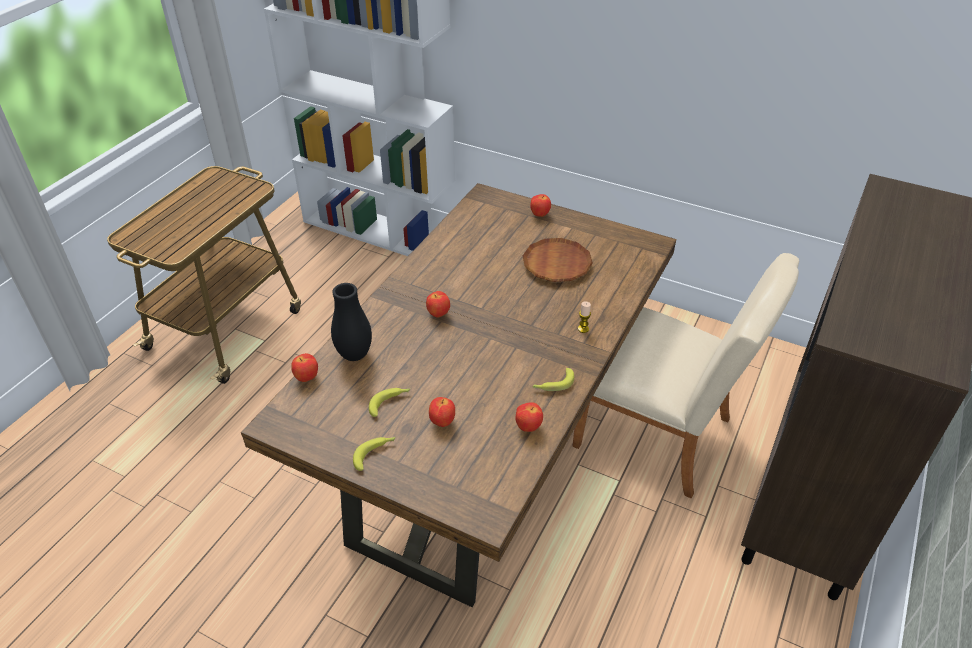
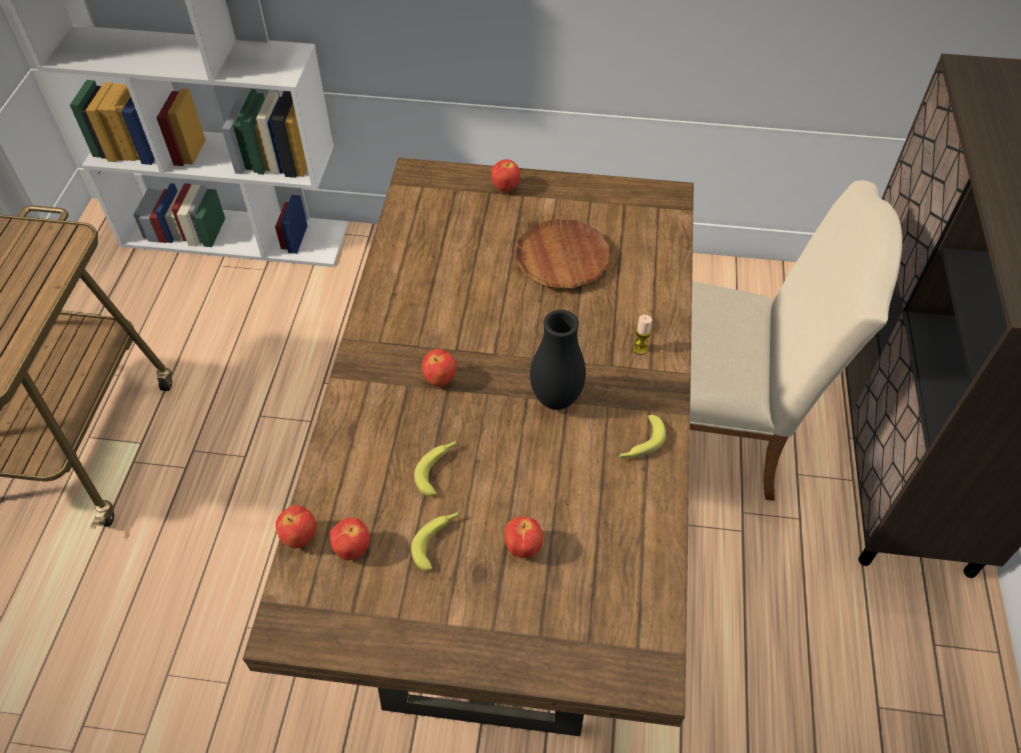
camera: 20 degrees left, 10 degrees up
(354, 355) = (352, 479): black vase -> black vase (556, 399)
(374, 454) = (454, 629): banana -> banana (438, 469)
(528, 427) = (639, 518): apple -> apple (353, 548)

